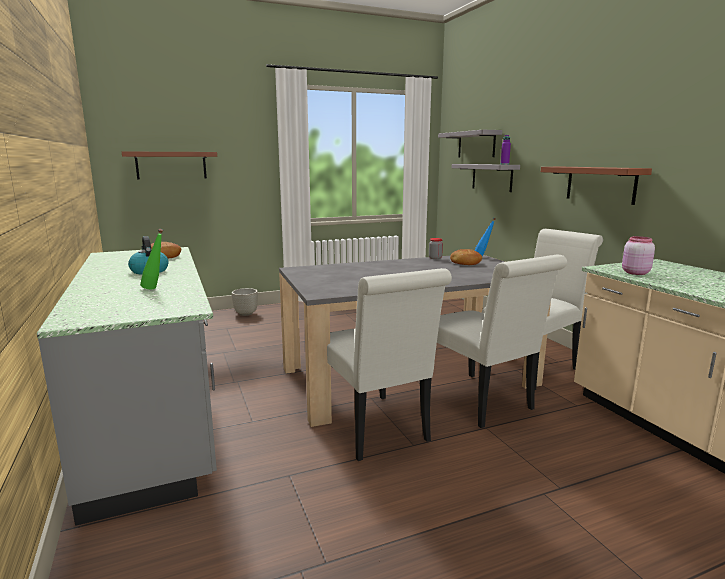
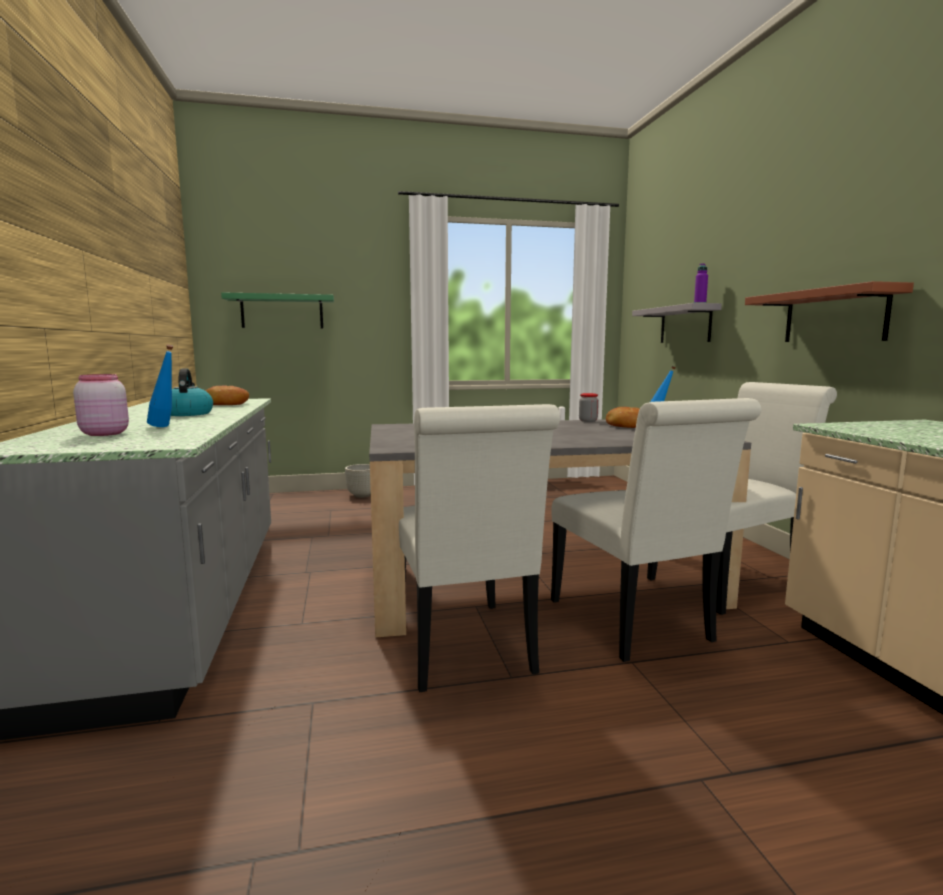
camera: 10 degrees right, 5 degrees down
(155, 289) = (165, 427): green bottle -> blue bottle
(171, 165) = (282, 312): brown shelf -> green shelf
(476, 144) = (666, 284): grey shelf -> none
(634, 273) = (879, 431): pink jar -> pink jar (104, 434)

